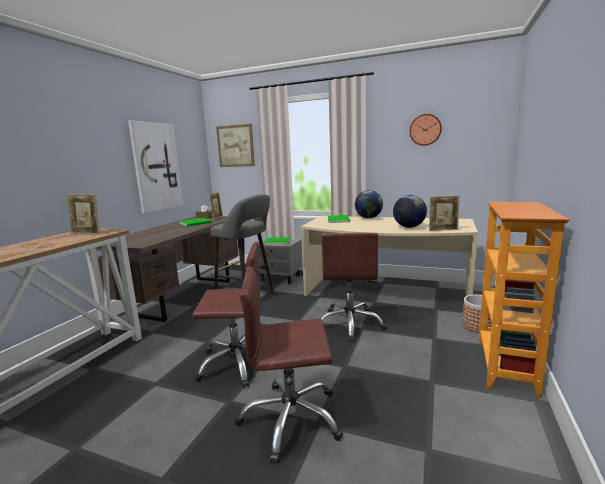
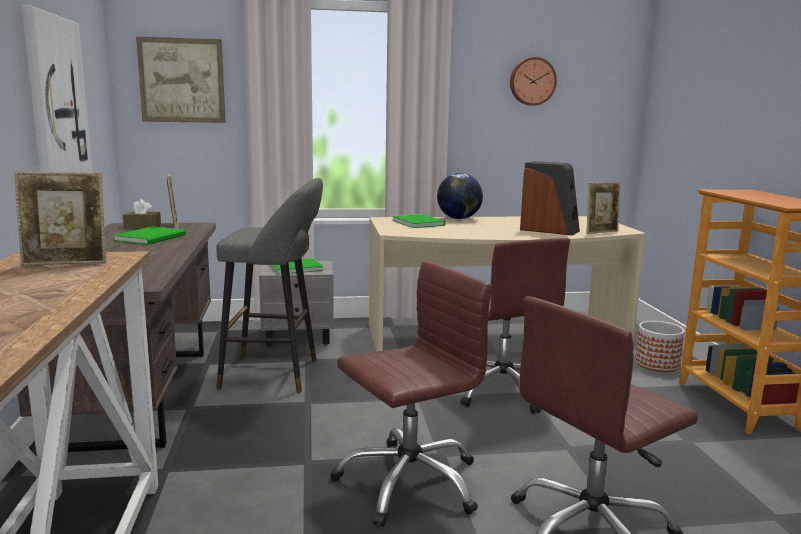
camera: 30 degrees left, 0 degrees up
(409, 227) = (549, 230): globe -> speaker

